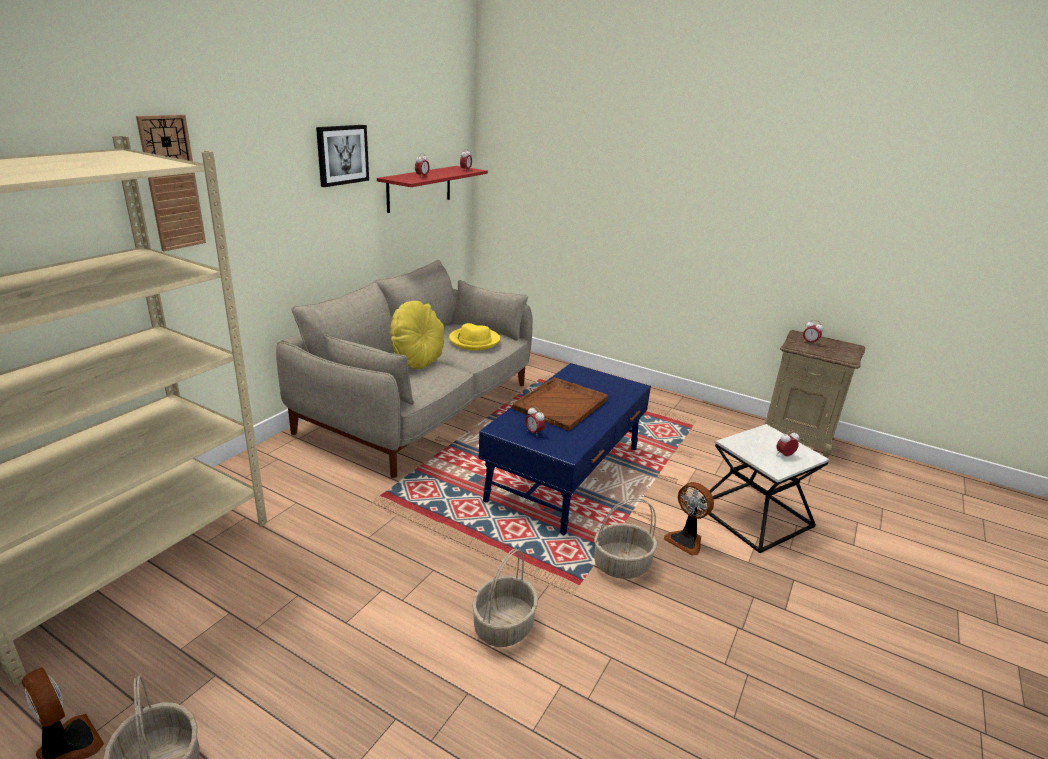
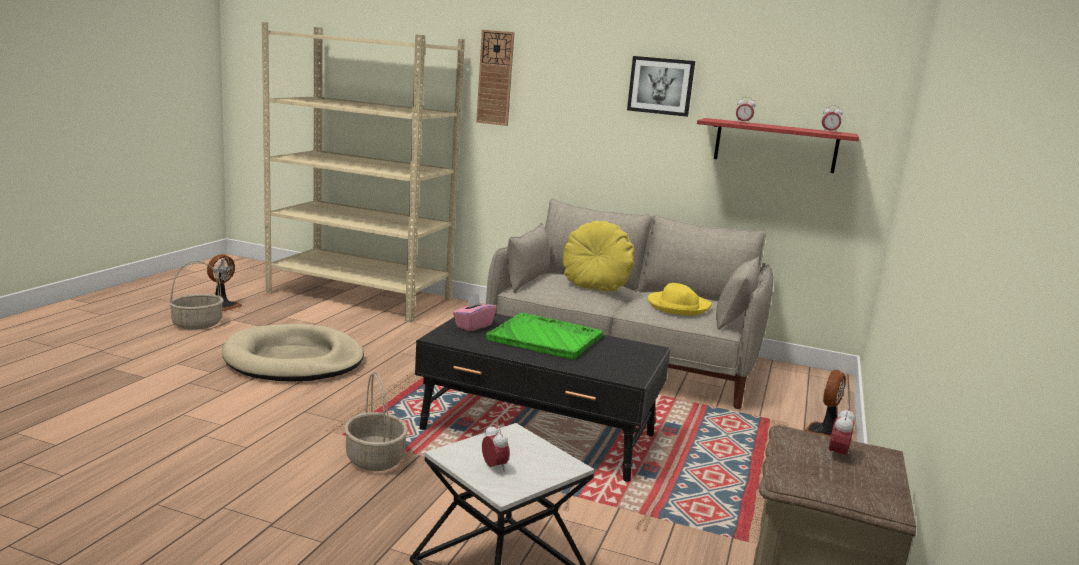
camera: 80 degrees right, 10 degrees down
(371, 630) = (293, 360): none -> beige dog bed
(503, 626) = (292, 403): basket -> none
(534, 433) = (473, 326): alarm clock -> pink tissue box
(561, 404) = (546, 338): brown tray -> green tray
(565, 473) = (539, 432): blue coffee table -> black coffee table
(686, 540) = (426, 504): fan -> fan (823, 433)

